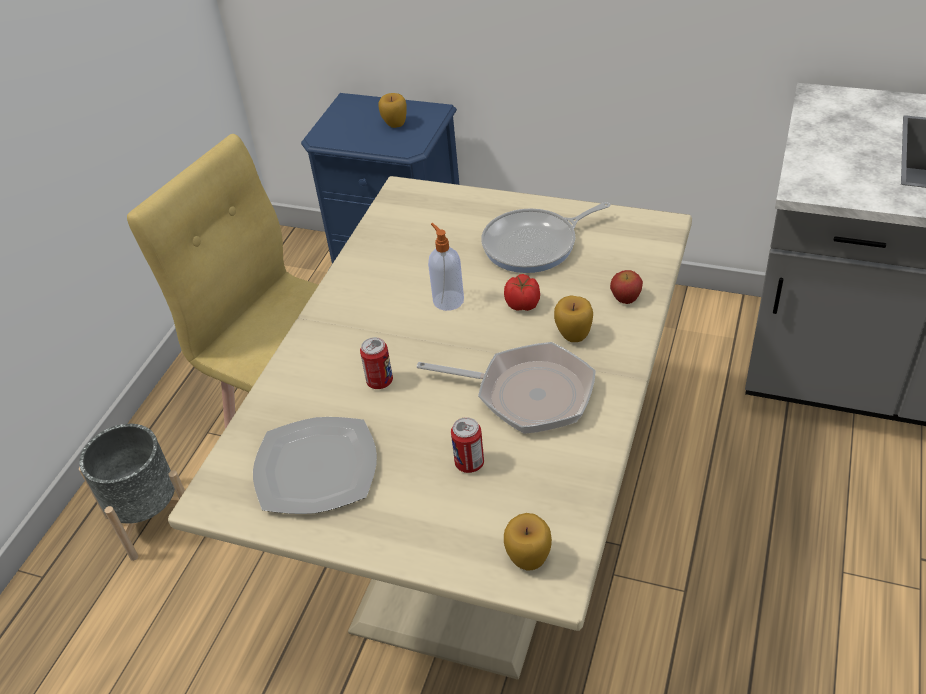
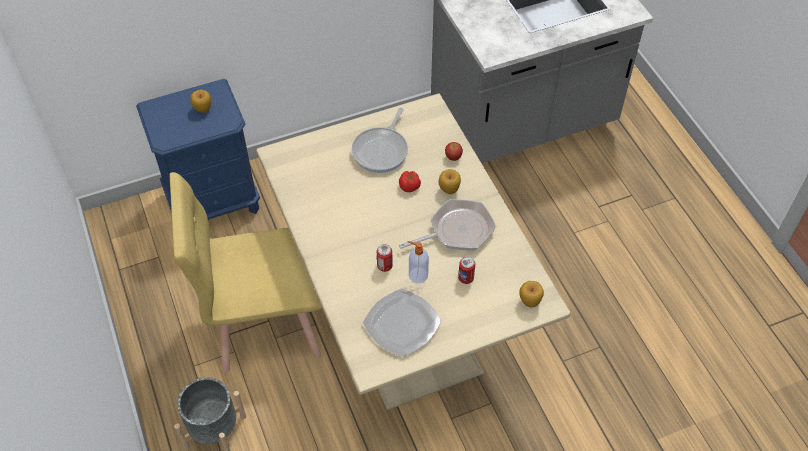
camera: 45 degrees left, 10 degrees up
(448, 300) = (371, 205): soap dispenser -> soap dispenser (417, 275)

